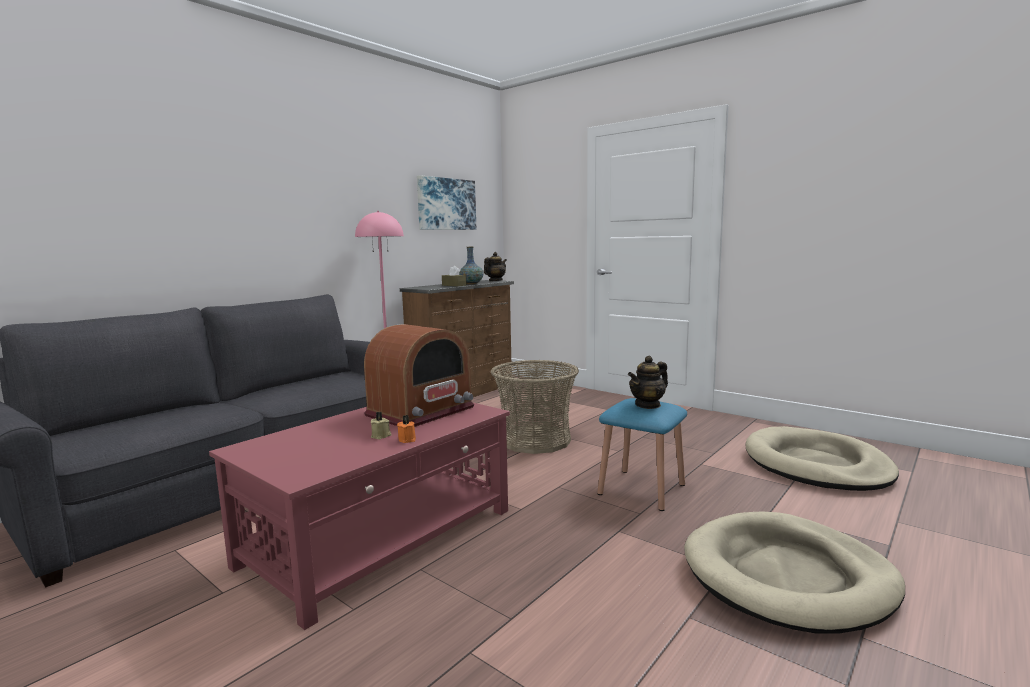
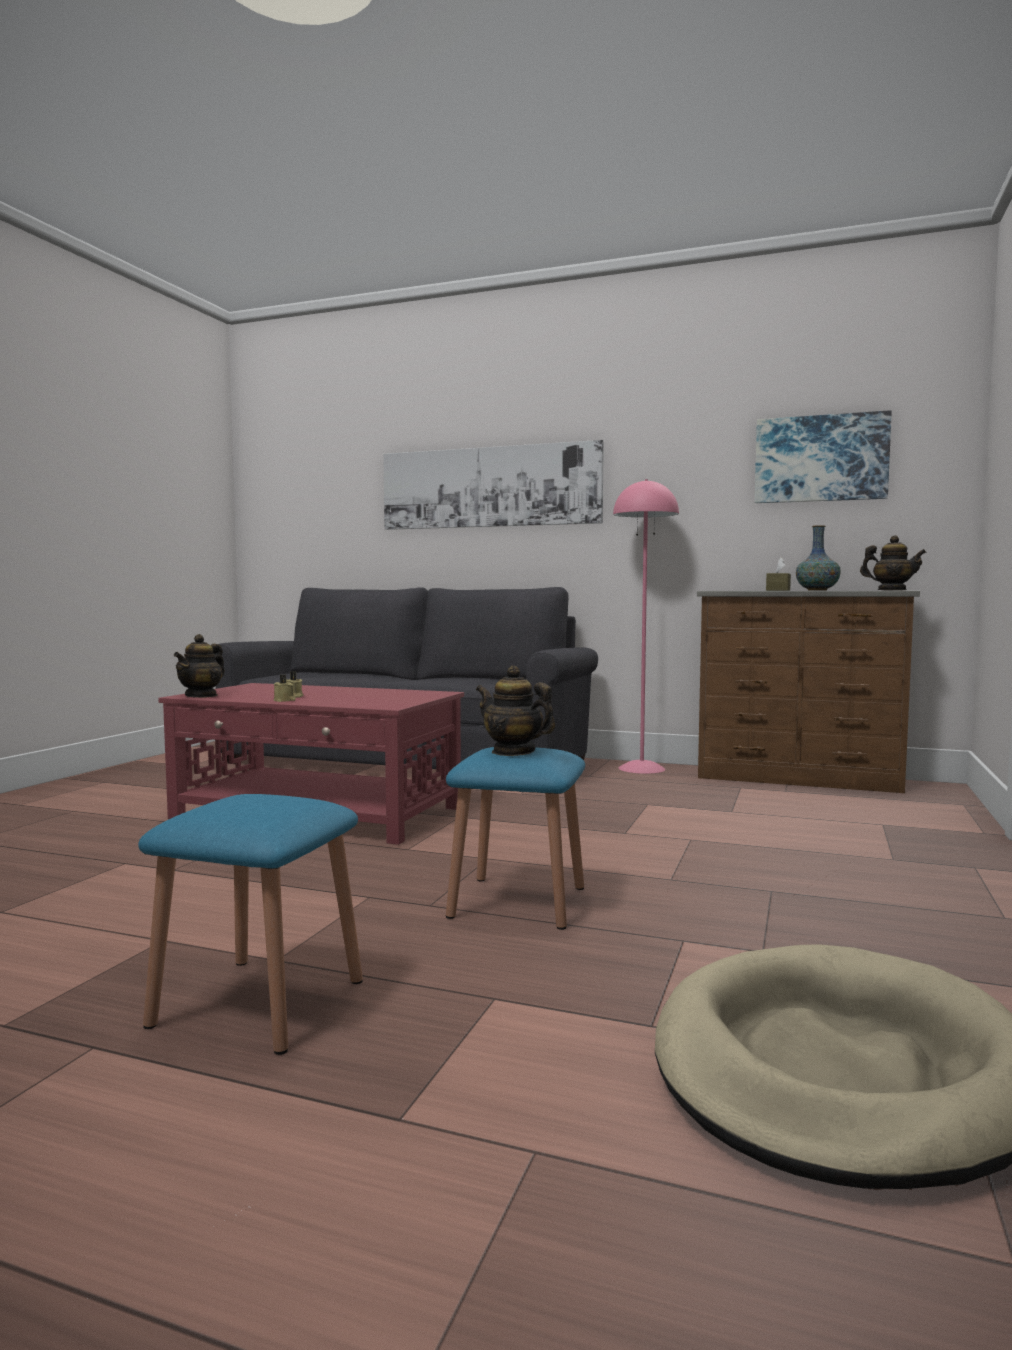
camera: 70 degrees right, 5 degrees down
(228, 204) = (489, 487): none -> picture
(312, 472) = (201, 696): none -> teapot
(407, 439) = (284, 700): orange candle -> beige candle
(421, 411) = (378, 696): radio -> none
(535, 440) = (649, 831): basket -> none
(788, 576) = (259, 1002): beige dog bed -> blue stool

